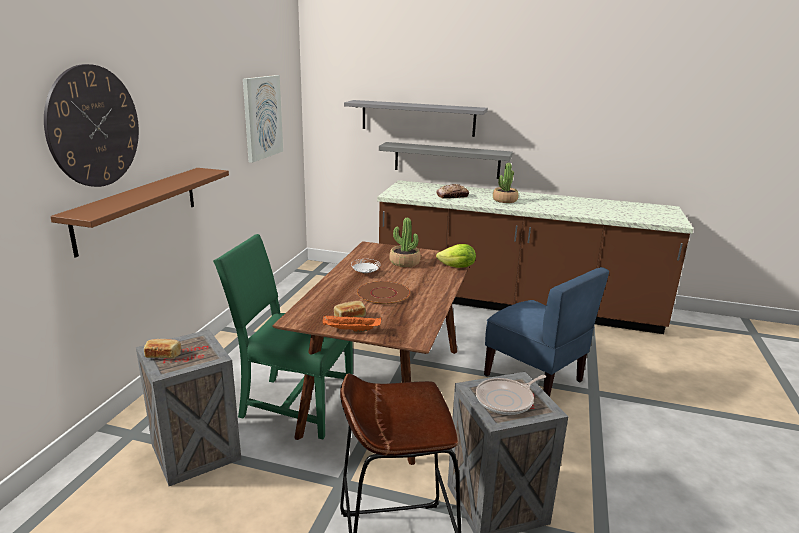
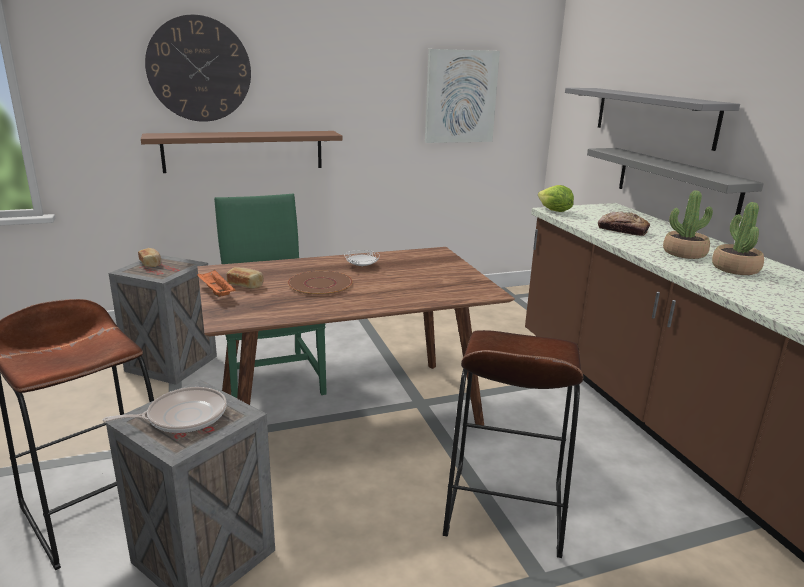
camera: 55 degrees right, 0 degrees up
(404, 262) = (421, 273): potted plant -> potted plant (735, 269)
(457, 267) = (454, 298): lettuce -> lettuce (554, 211)
(507, 400) = (183, 416): frying pan -> frying pan turned 135 degrees clockwise
(534, 378) = (504, 508): blue chair -> brown stool

